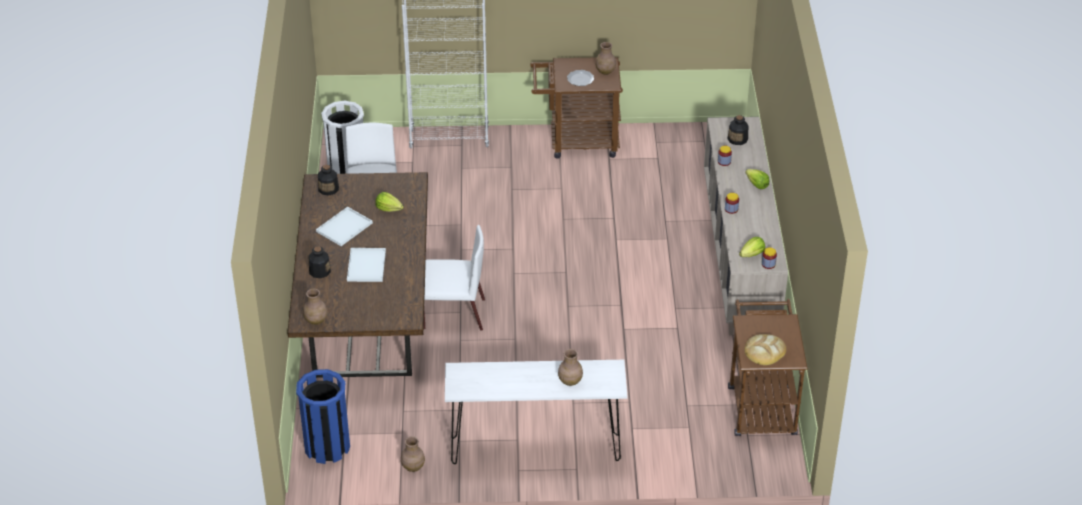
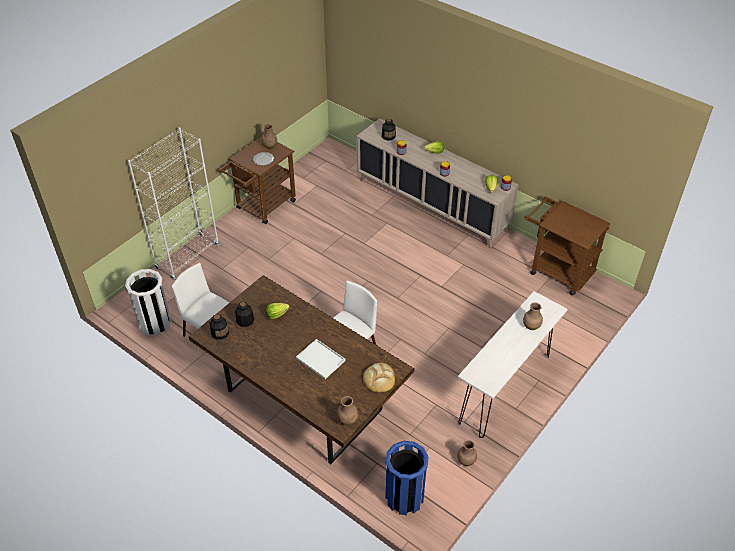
camera: 50 degrees left, 5 degrees up
(319, 271) = (298, 387): bottle -> bottle (245, 320)
(344, 226) = (268, 347): white tray -> none
(764, 351) = (582, 230): bread -> bread (379, 379)

